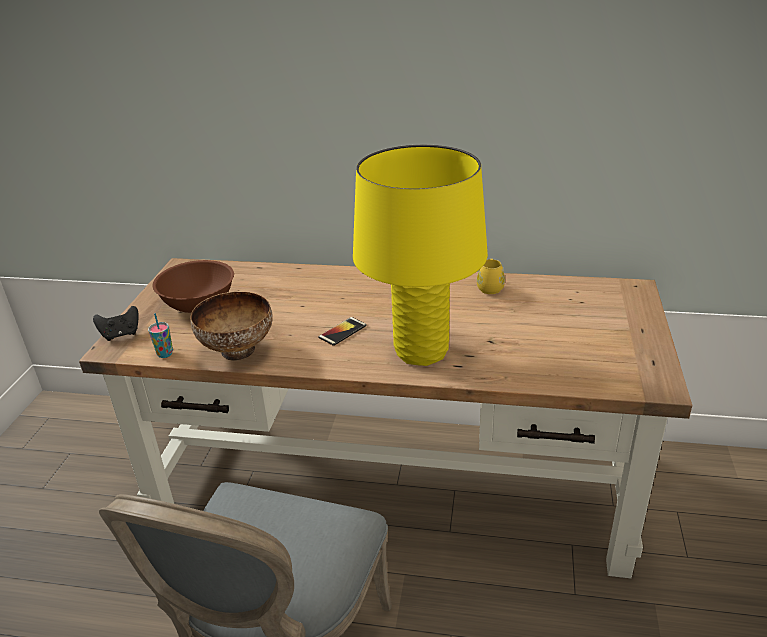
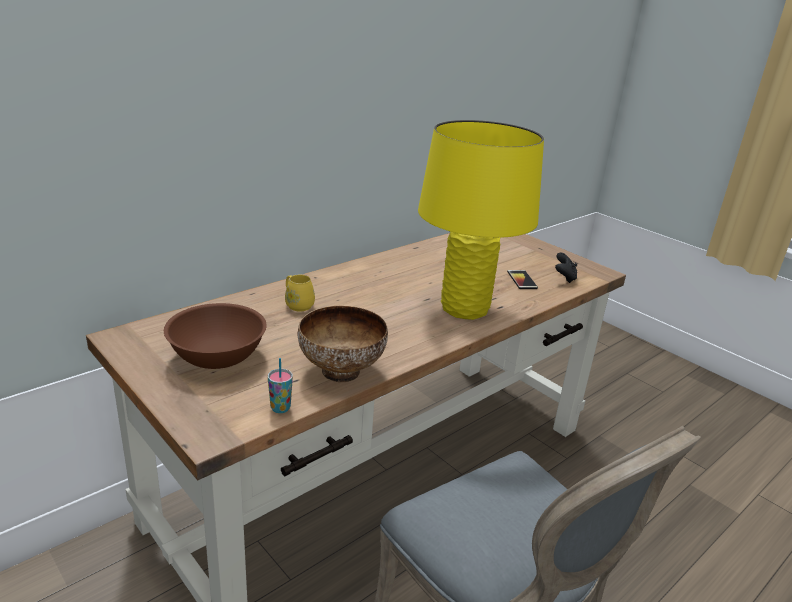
camera: 55 degrees left, 5 degrees down
(121, 334) = (192, 419): black game controller -> black game controller (564, 278)
(342, 332) = (389, 321): phone -> phone (522, 280)
(490, 287) = (421, 255): yellow mug -> yellow mug (297, 304)

